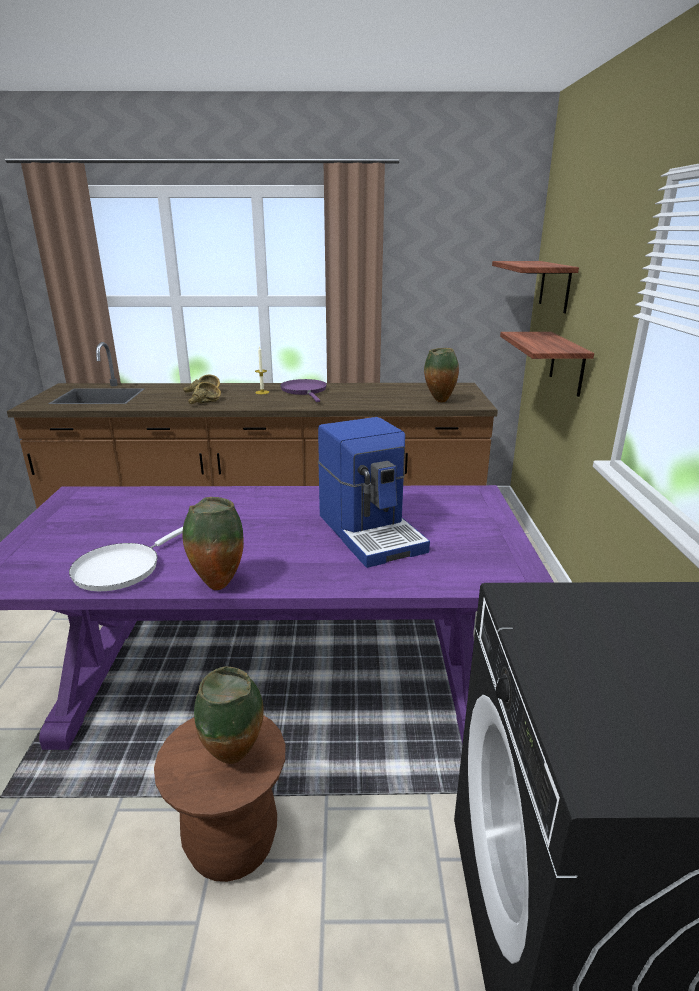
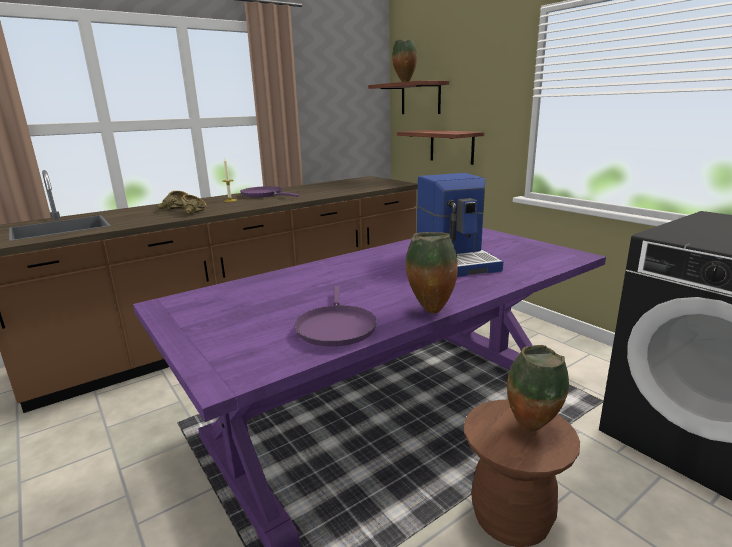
camera: 35 degrees left, 5 degrees down
(122, 568) = (336, 327): white frying pan -> purple frying pan
(372, 532) = (457, 259): coffee machine -> coffee machine turned 45 degrees clockwise
(439, 401) = (376, 185): vase -> vase (404, 82)

